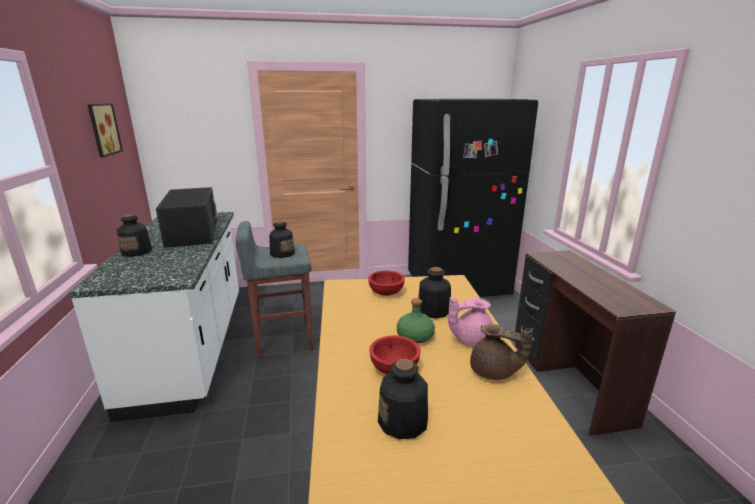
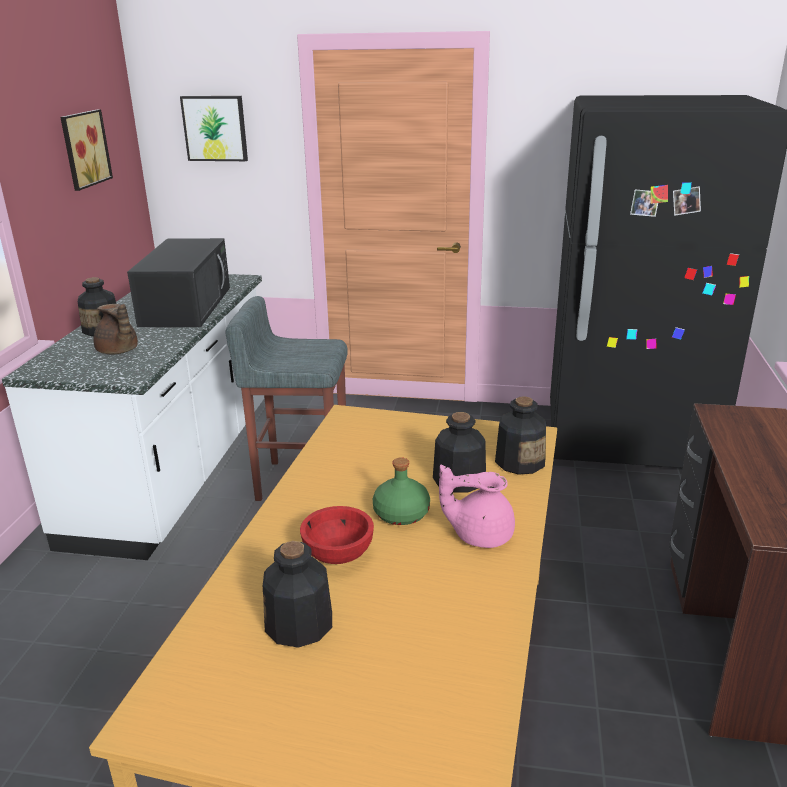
camera: 20 degrees right, 5 degrees up
(192, 120) = (215, 128): none -> picture
(282, 253) = (302, 352): bottle -> bottle (519, 461)
(386, 292) = (409, 439): red bowl -> none
(494, 372) = (474, 589): brown teapot -> brown teapot (118, 351)

